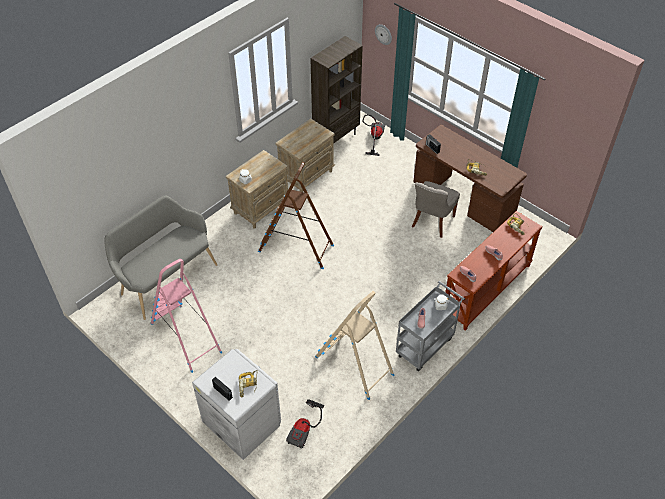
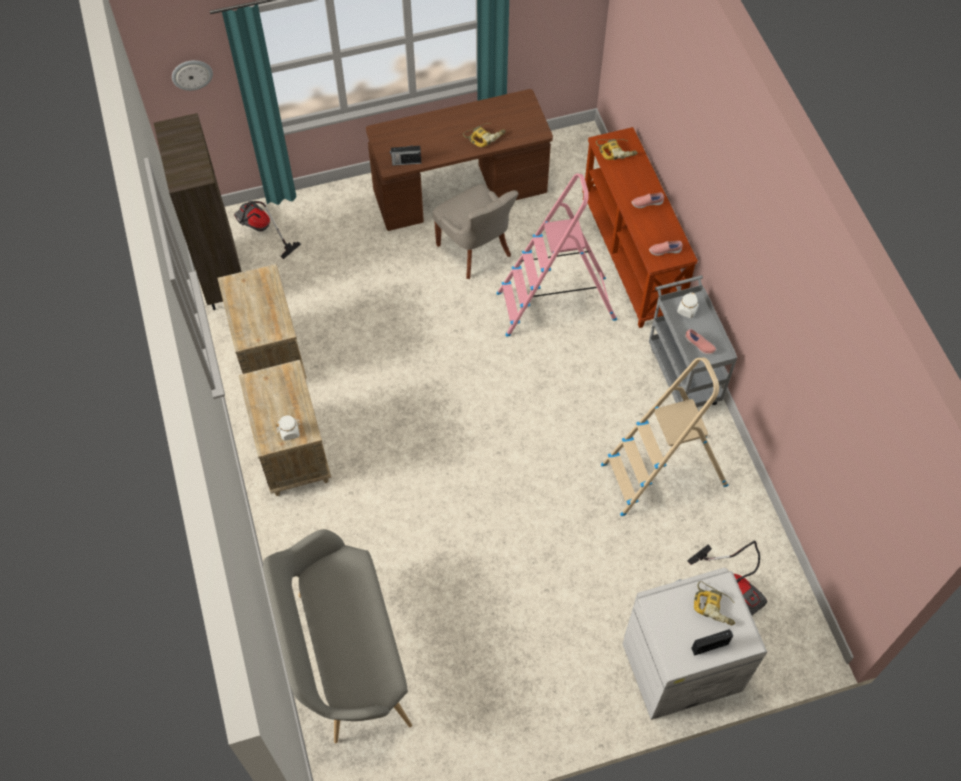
camera: 60 degrees left, 10 degrees up
(185, 337) = (483, 678): pink step ladder -> pink step ladder (555, 306)
(295, 248) = (408, 444): brown step ladder -> none

